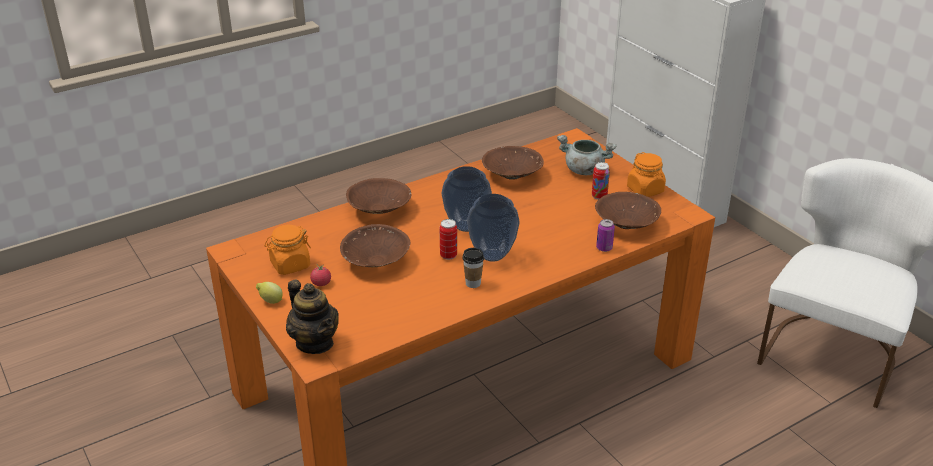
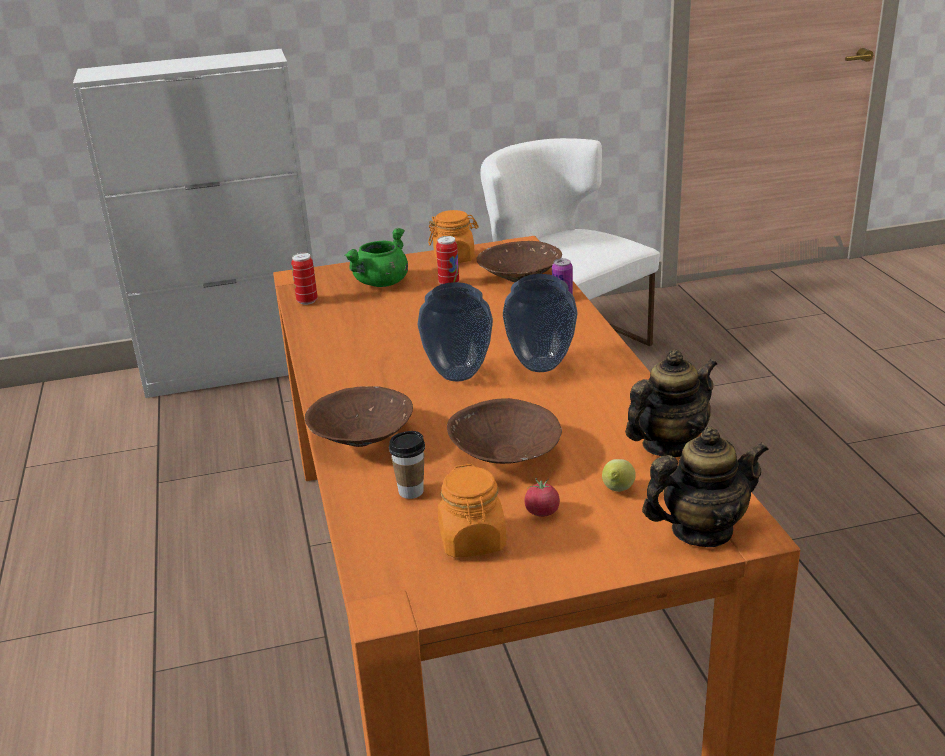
camera: 70 degrees left, 5 degrees down
(270, 301) = (571, 569): lemon -> lemon (617, 491)
(407, 321) = (669, 445): none -> teapot
(448, 255) = (523, 396): can -> can (307, 301)
(473, 283) = (599, 387): cup -> cup (411, 491)
(511, 175) = (351, 328): brown bowl -> none
(583, 170) = (381, 283): grey cooking pot -> green cooking pot

